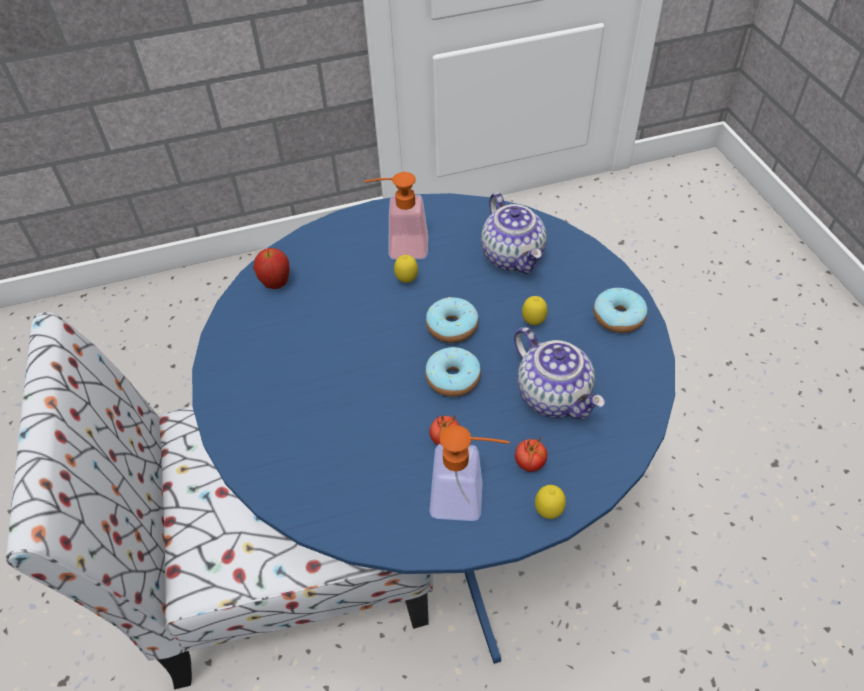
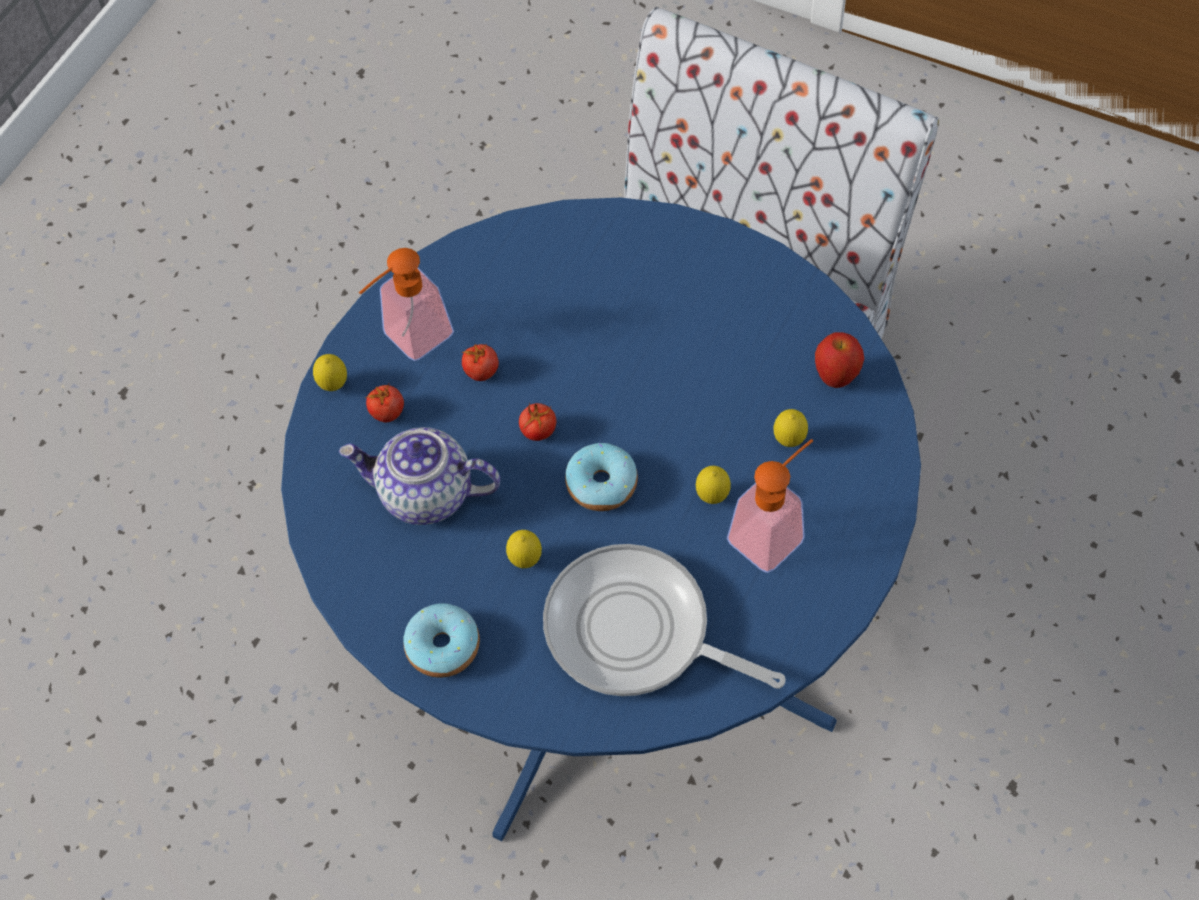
camera: 135 degrees right, 10 degrees up
(338, 276) = (789, 440): none -> lemon
(453, 378) = (538, 431): donut -> tomato
(513, 257) = (636, 632): teapot -> frying pan

